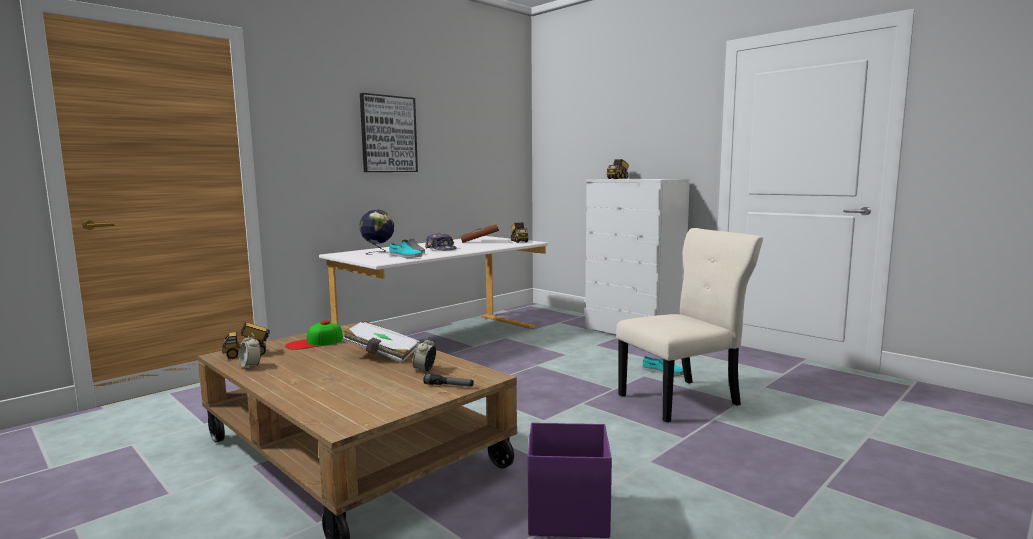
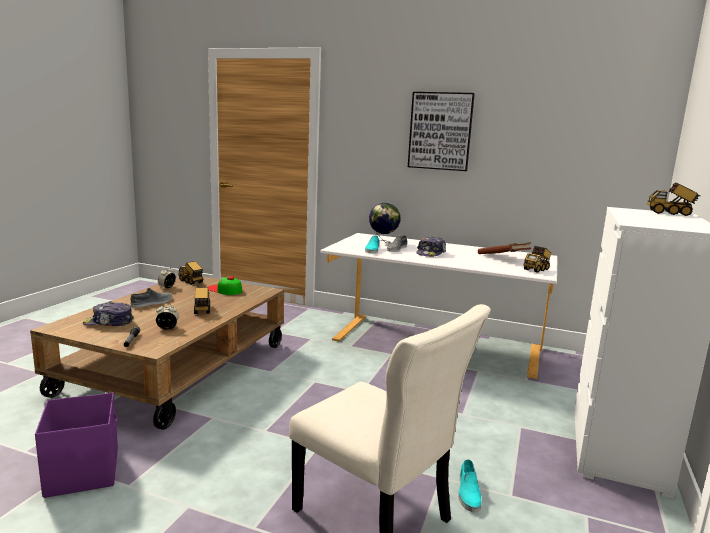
camera: 65 degrees right, 5 degrees up
(313, 375) = (152, 303): none -> grey shoe
(366, 396) = (108, 323): none -> cap
(382, 354) = (202, 310): white book -> toy truck

